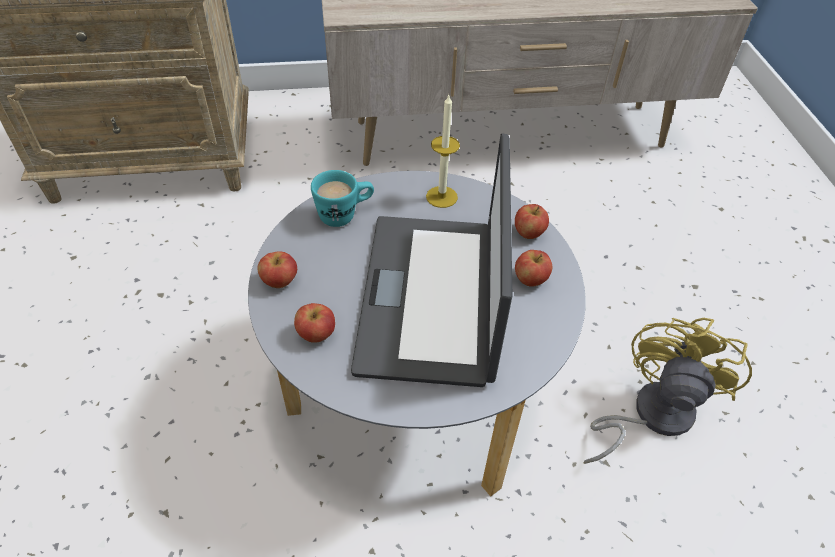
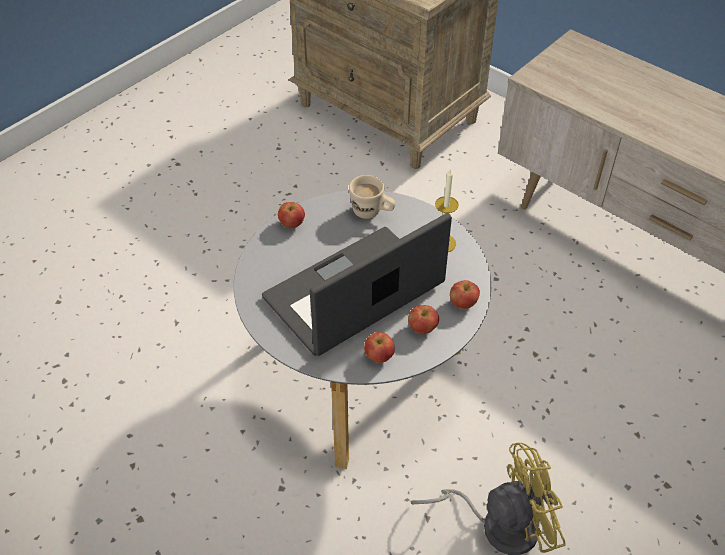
camera: 50 degrees right, 0 degrees up
(316, 334) = (274, 264): apple -> apple (379, 356)
(345, 215) = (372, 213): turquoise mug -> beige mug

